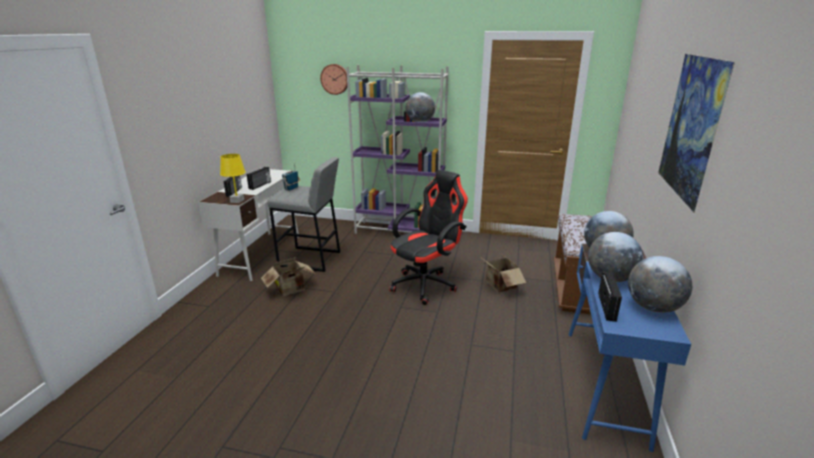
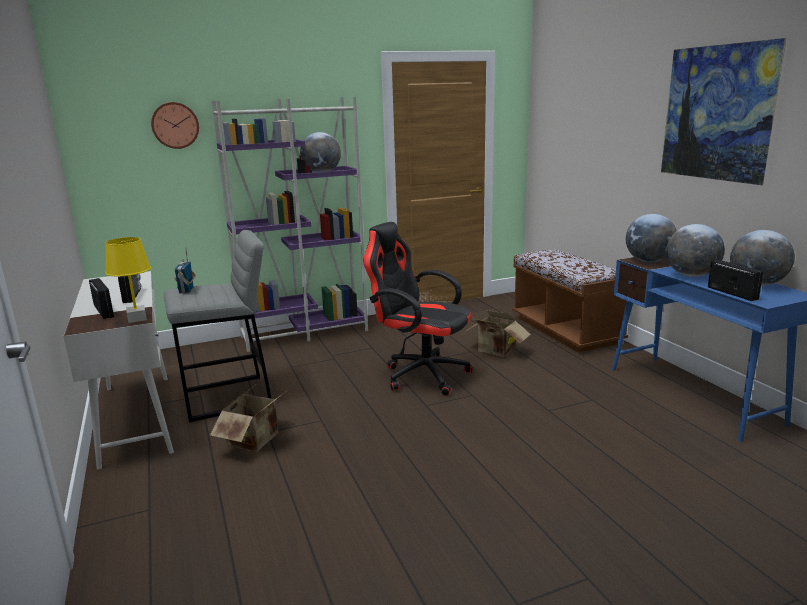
camera: 35 degrees left, 5 degrees down
(427, 284) = (420, 374): black office chair -> black office chair turned 60 degrees counterclockwise

